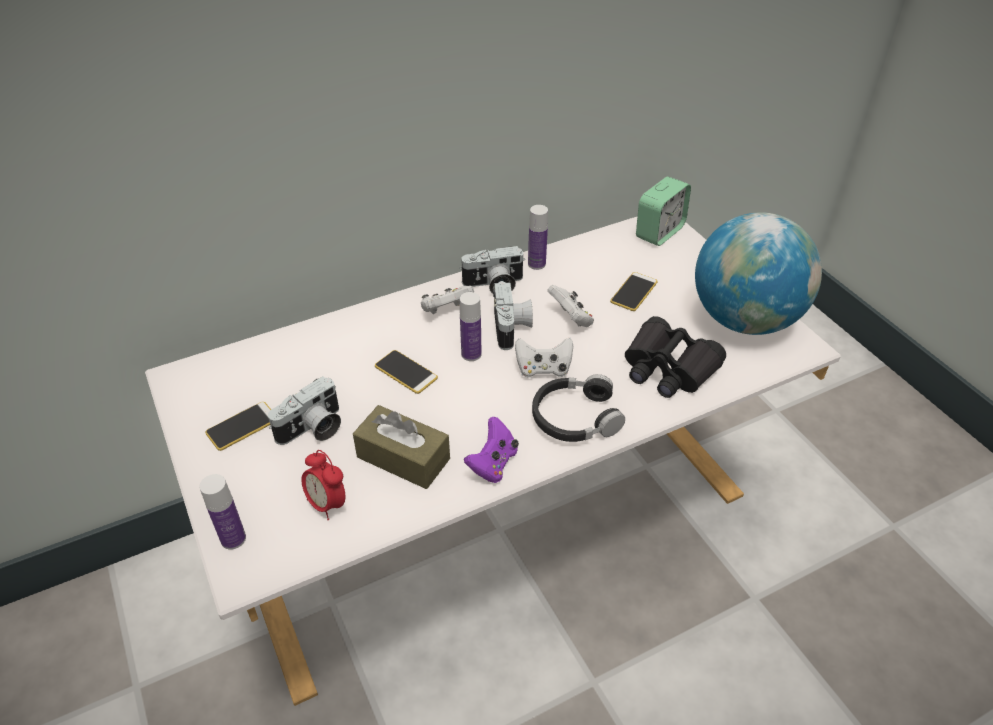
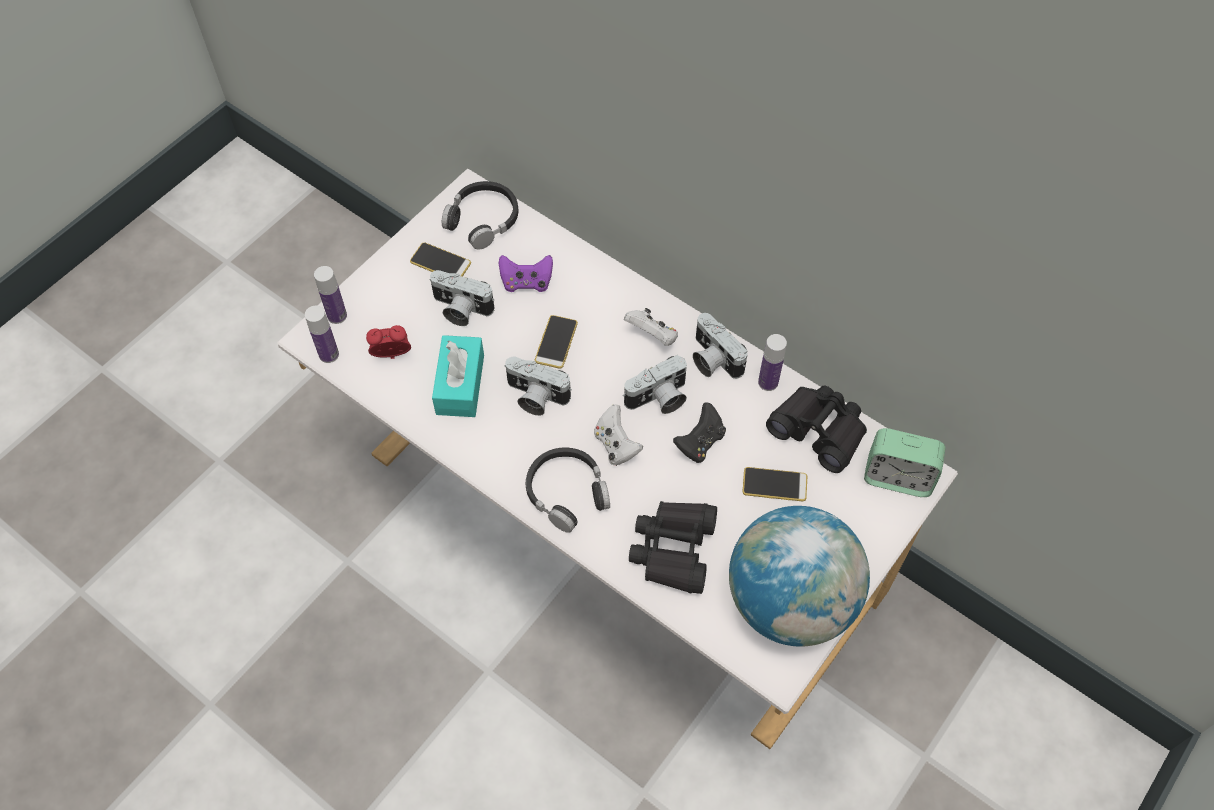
camera: 65 degrees right, 15 degrees up
(220, 378) = (483, 220): none -> black headphones
(327, 504) = (392, 356): alarm clock -> alarm clock turned 60 degrees clockwise
(403, 458) = (460, 384): brown tissue box -> turquoise tissue box
(456, 406) = (535, 397): none -> camera
(471, 354) = (605, 381): bottle -> bottle (329, 354)
(493, 463) = (484, 450): purple game controller -> purple game controller (526, 282)
(571, 318) = (700, 442): white game controller -> black game controller
(597, 254) = (819, 431): none -> black binoculars

